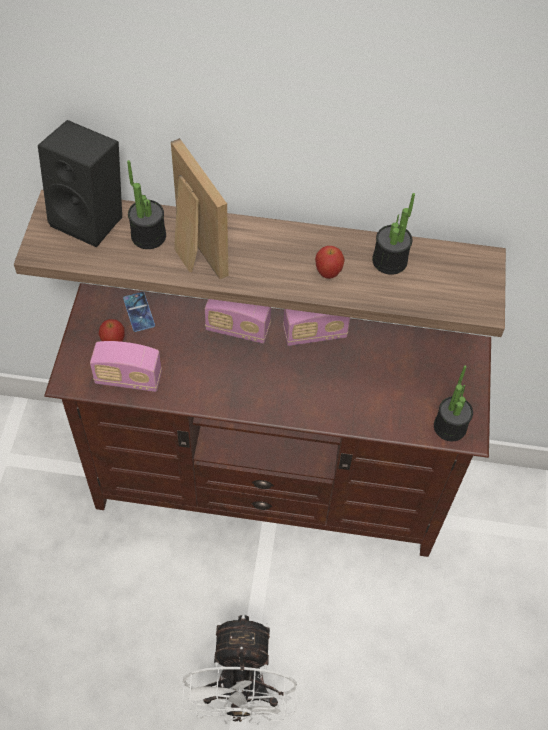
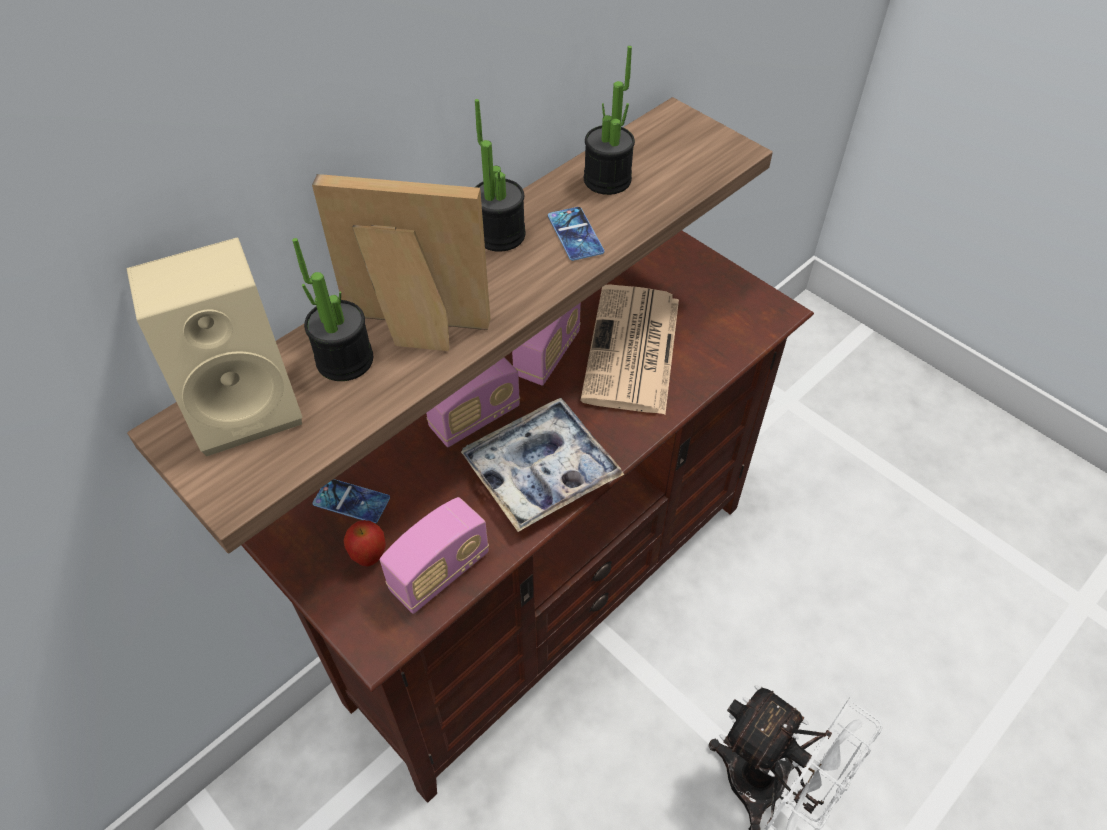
camera: 50 degrees left, 5 degrees down
(91, 218) = (247, 403): black speaker -> beige speaker
(229, 383) = (541, 471): none -> tray
(328, 273) = (575, 234): apple -> phone
(357, 374) = (632, 351): none -> newspaper
(450, 427) = (758, 319): potted plant -> potted plant (500, 235)

